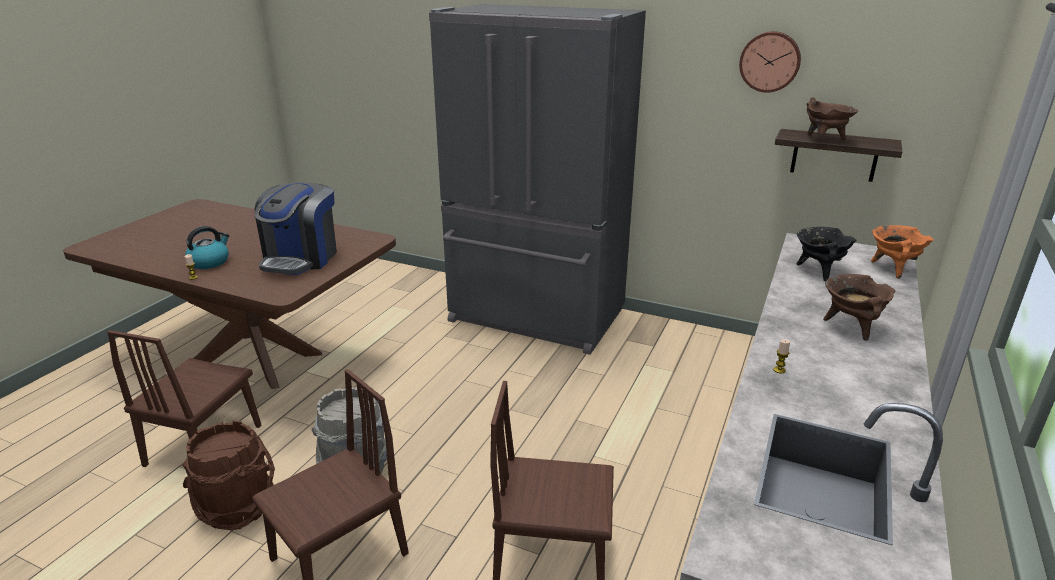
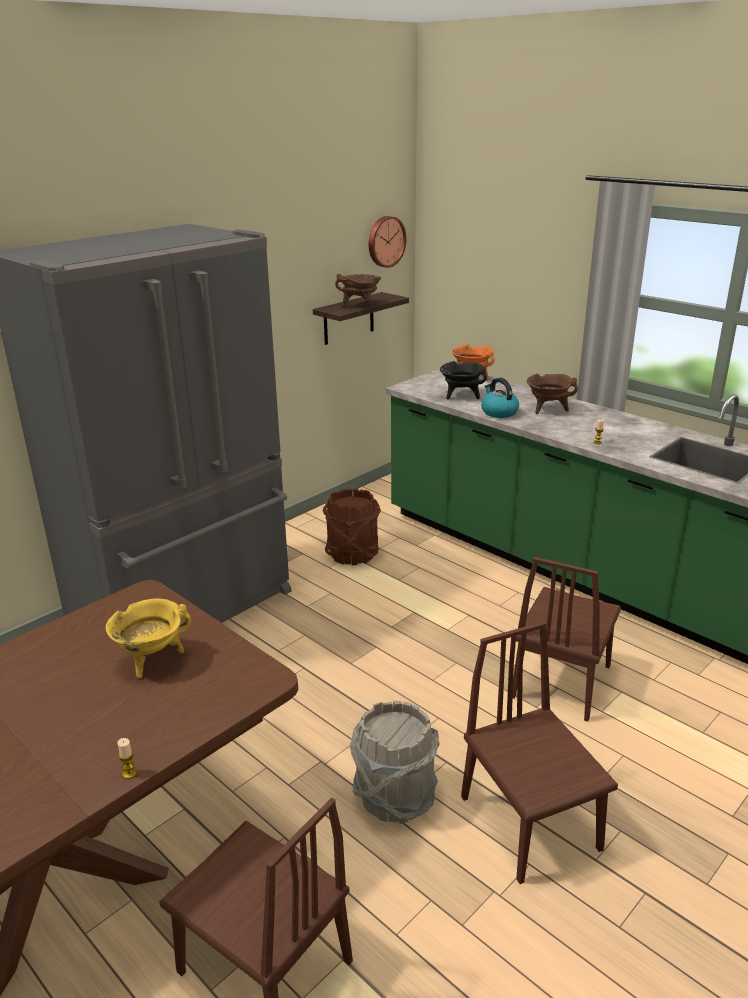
camera: 70 degrees left, 0 degrees up
(209, 262) = (77, 756): kettle -> kettle (498, 412)
(238, 508) = (422, 918): brown bucket -> brown bucket (352, 554)
(301, 258) = (152, 660): coffee machine -> yellow cooking pot
(770, 61) = (295, 251): wall clock -> wall clock (385, 241)

